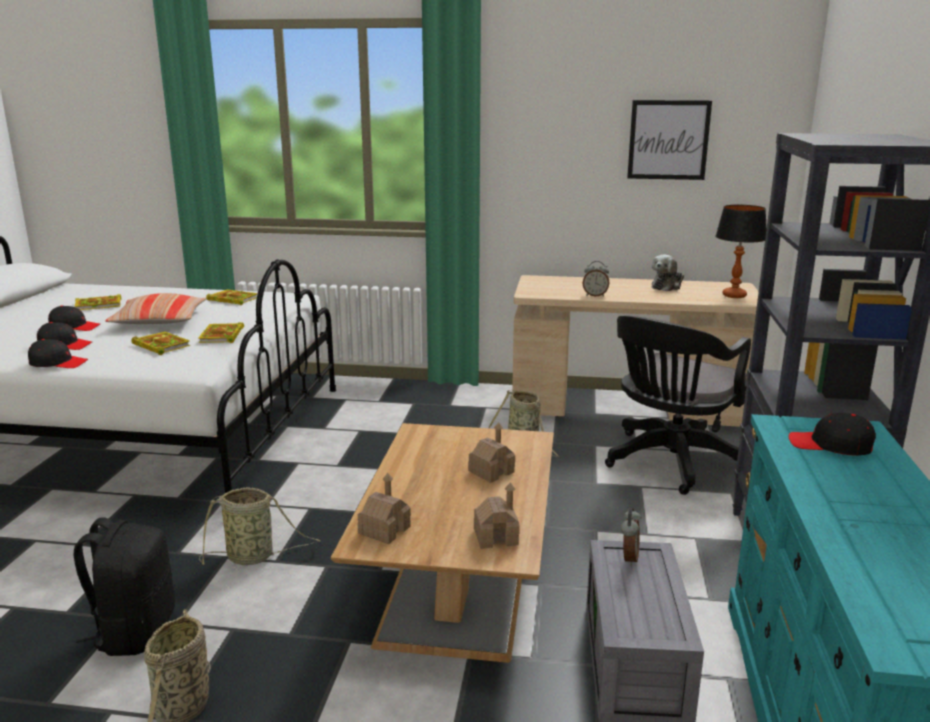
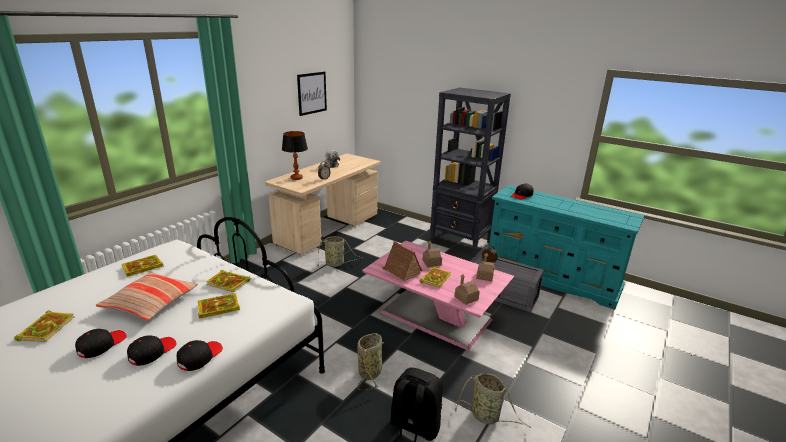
camera: 65 degrees left, 5 degrees up
(427, 452) = (401, 271): none -> toy house
(432, 486) = (435, 278): none -> book
(458, 580) = (433, 315): brown coffee table -> pink coffee table
(670, 463) = (385, 239): black office chair -> none
(734, 295) = (359, 160): table lamp -> table lamp (296, 178)

